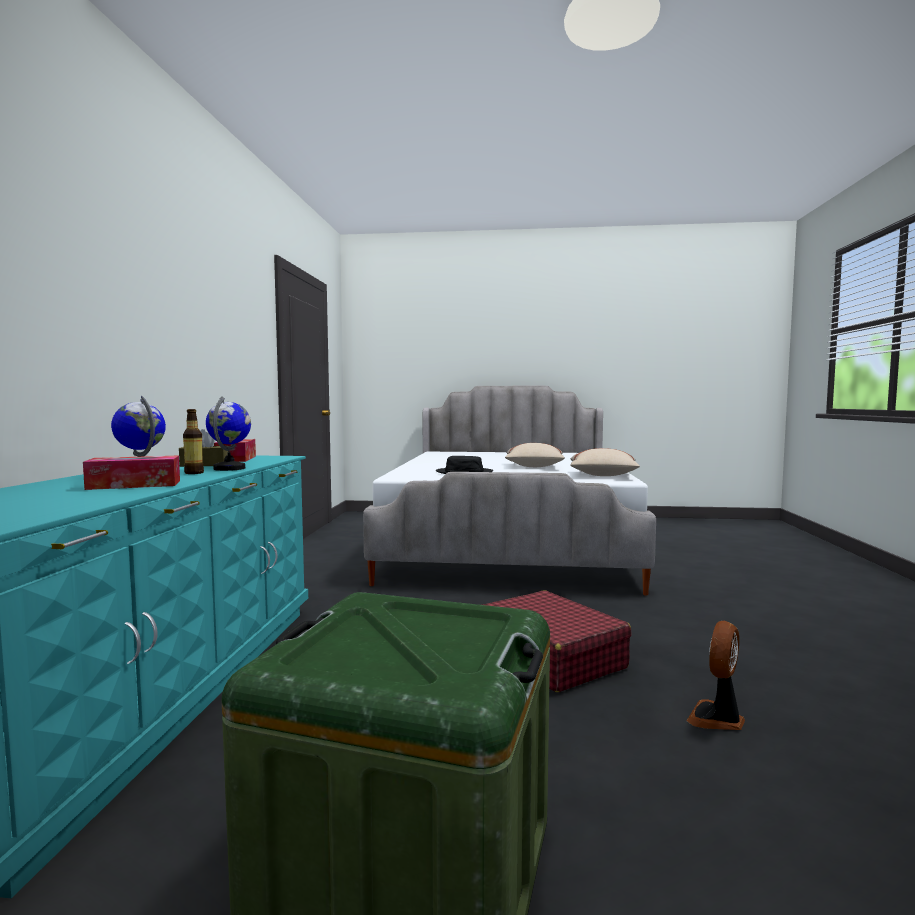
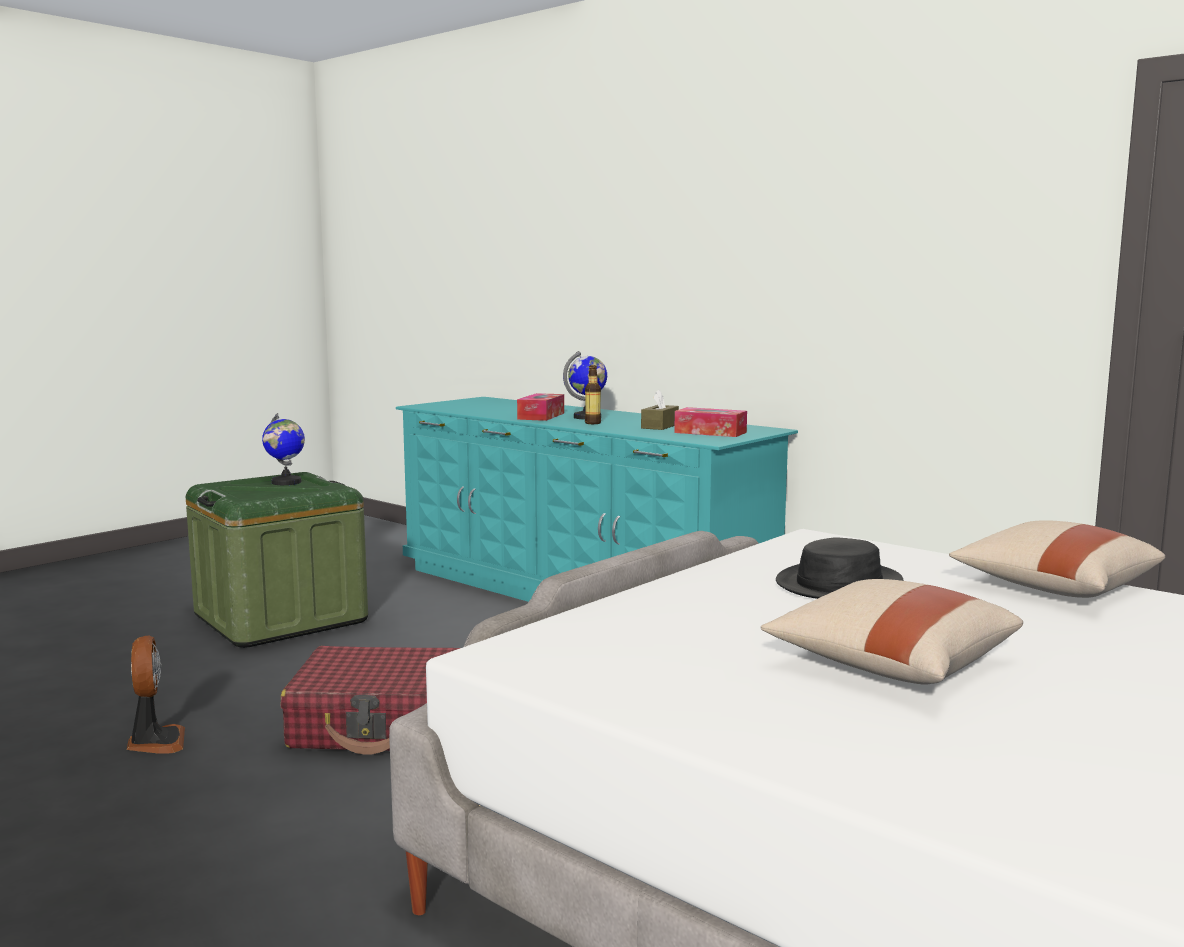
camera: 125 degrees right, 5 degrees up
(230, 468) = (610, 428): globe -> globe (286, 482)
(603, 476) = (601, 668): beige pillow -> beige pillow (1053, 587)

